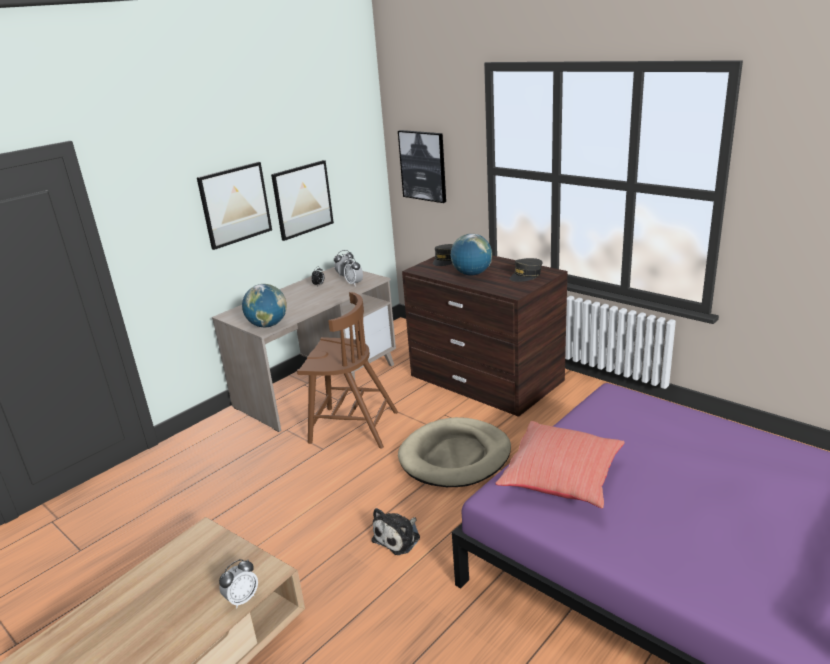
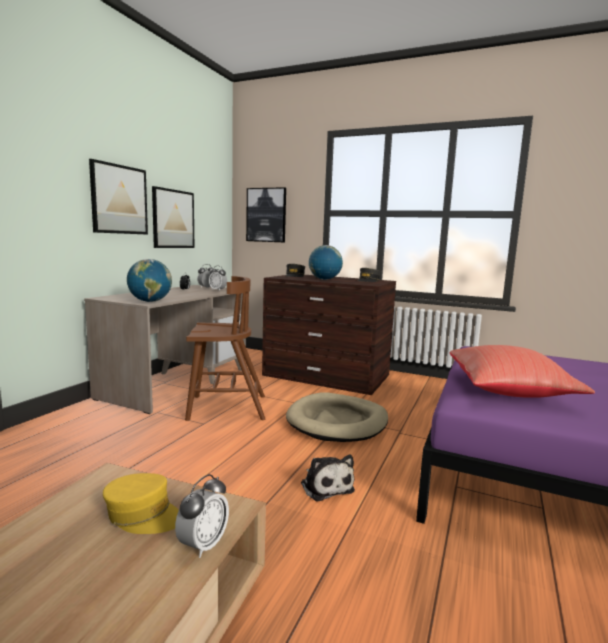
camera: 20 degrees left, 15 degrees down
(215, 569) = (143, 515): none -> yellow cap
(398, 538) = (326, 486): plush toy -> plush toy turned 45 degrees counterclockwise

